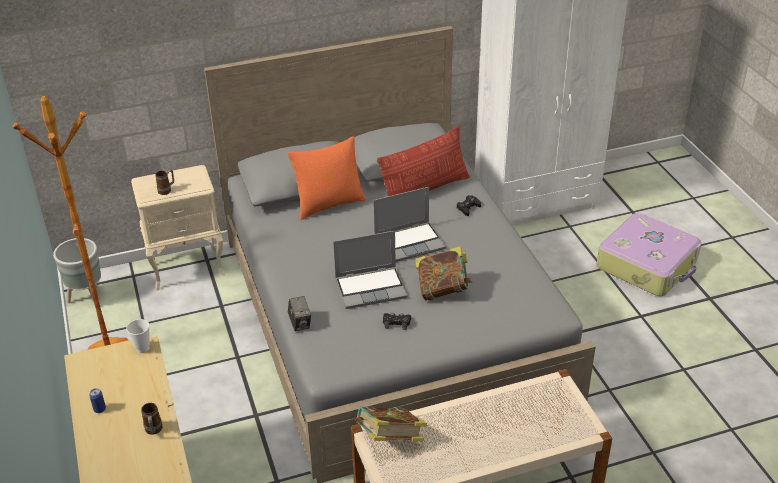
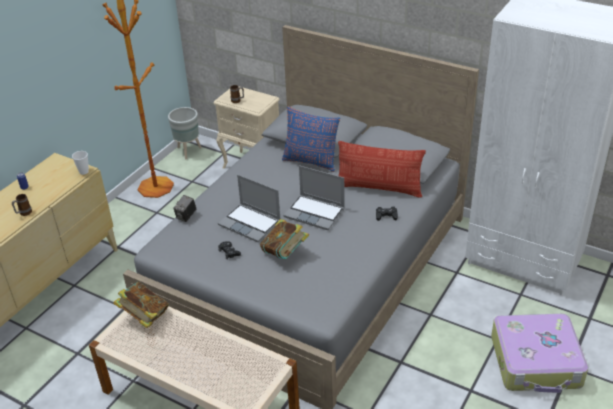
camera: 50 degrees right, 0 degrees up
(329, 205) = (311, 162): orange pillow -> blue pillow

